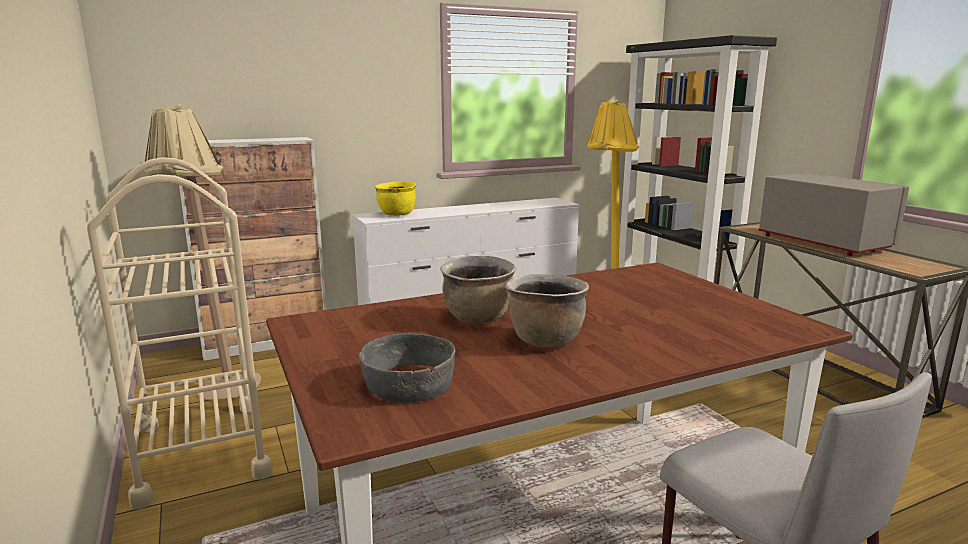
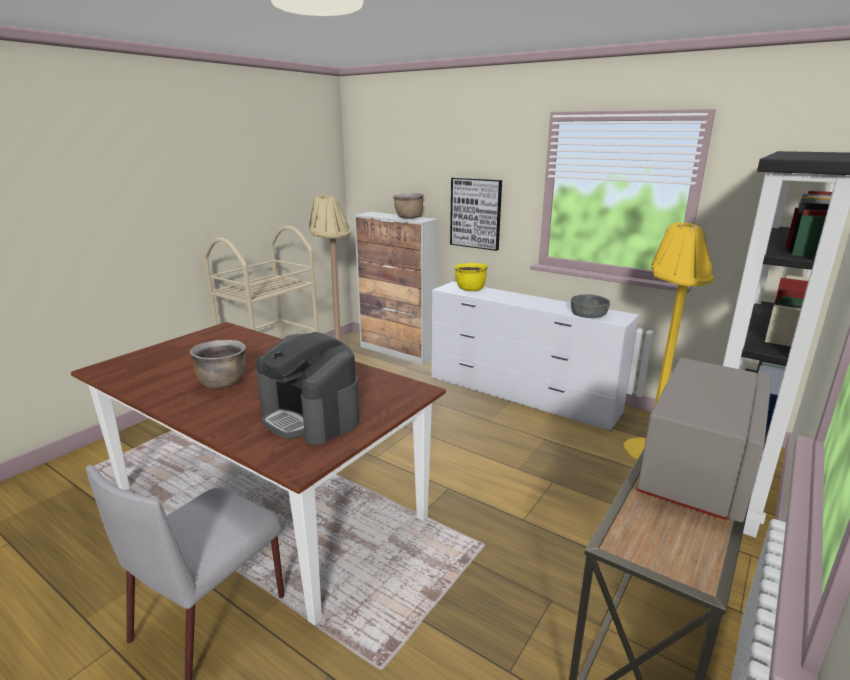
camera: 60 degrees right, 5 degrees up
(359, 124) = (476, 213): none -> picture
(407, 383) = (149, 366): grey bowl -> grey bowl (588, 313)
(478, 318) = (252, 360): brown cooking pot -> brown cooking pot (408, 218)
(691, 311) = (310, 417): none -> coffee machine

